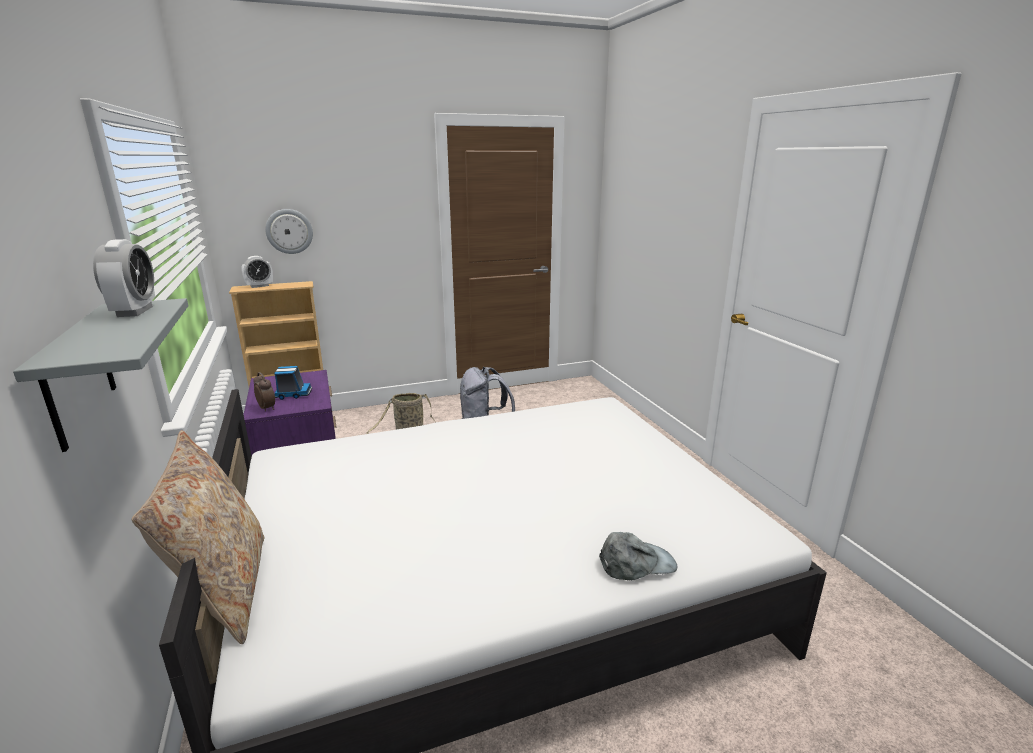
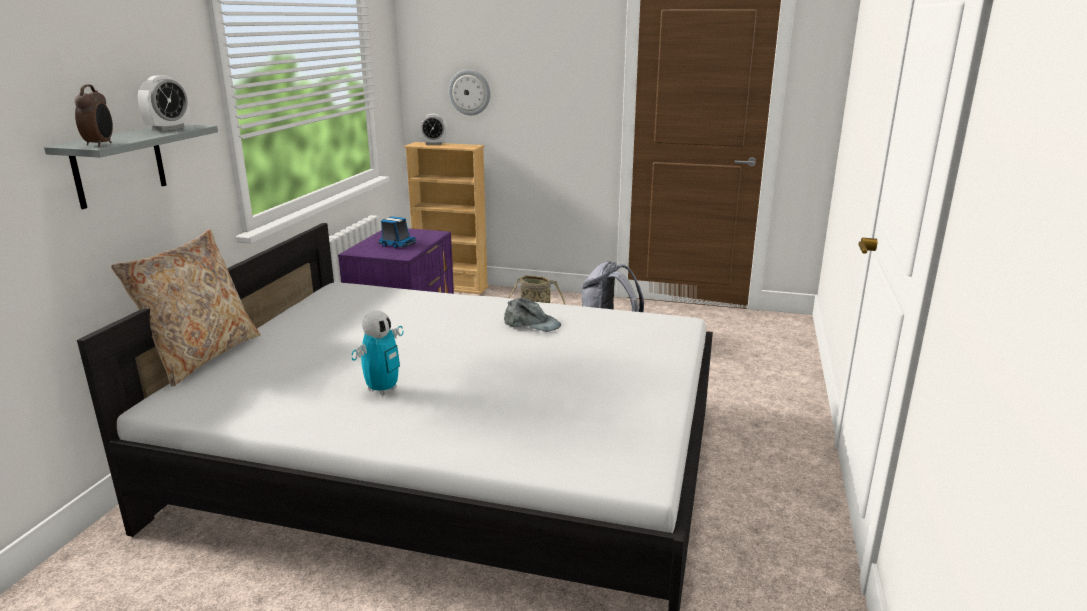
camera: 35 degrees right, 0 degrees up
(267, 408) = (365, 250): alarm clock -> alarm clock (100, 144)
(485, 545) = (382, 389): none -> toy robot
(636, 563) = (474, 444): grey cap -> grey cap (532, 324)

